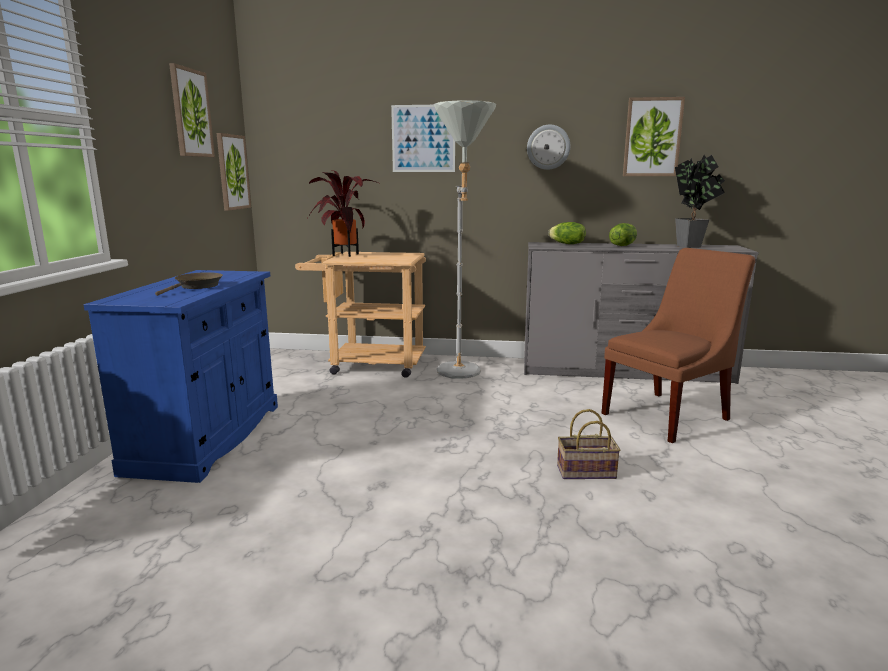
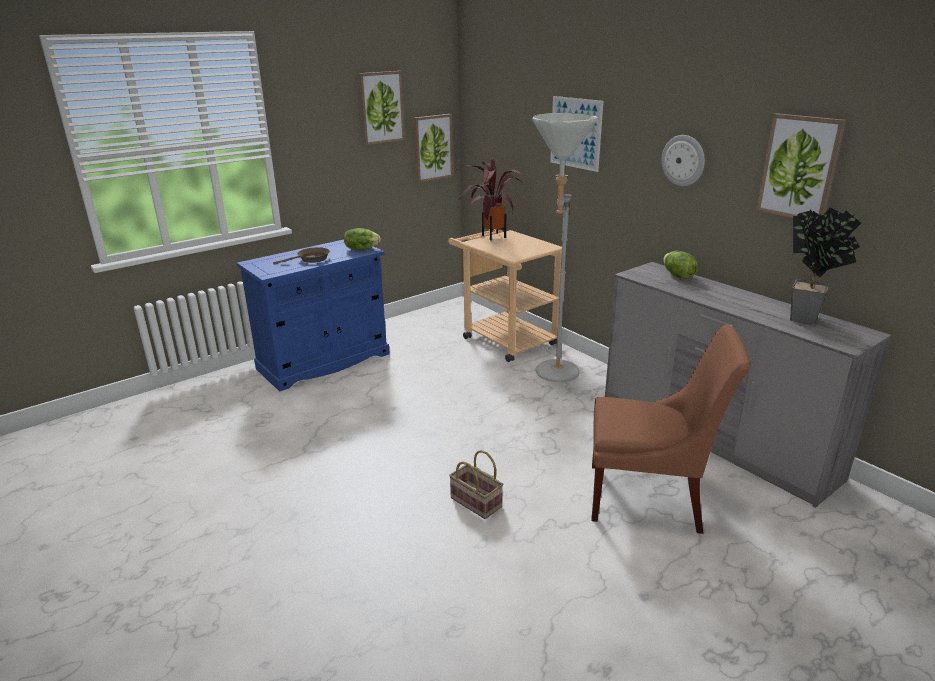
camera: 45 degrees right, 10 degrees up
(622, 245) = (727, 295): lettuce -> lettuce (361, 249)

